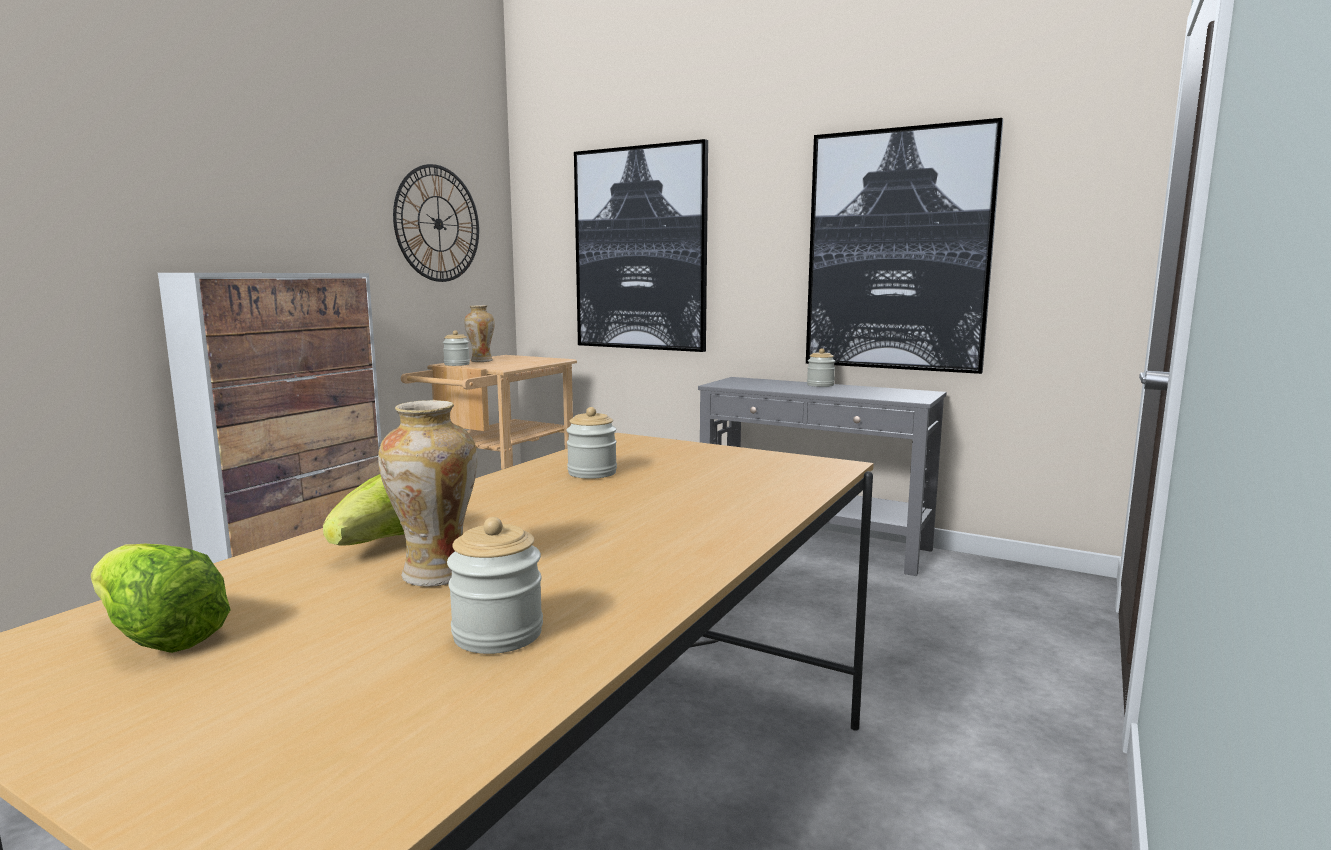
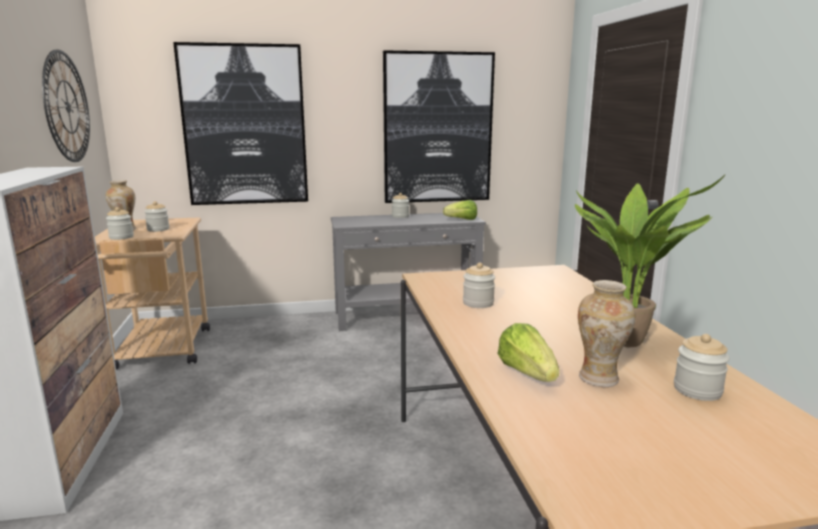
camera: 40 degrees left, 5 degrees up
(157, 636) = (607, 458): lettuce -> lettuce (462, 220)
(506, 363) = (158, 229): none -> jar
(628, 556) = (629, 341): none -> potted plant

